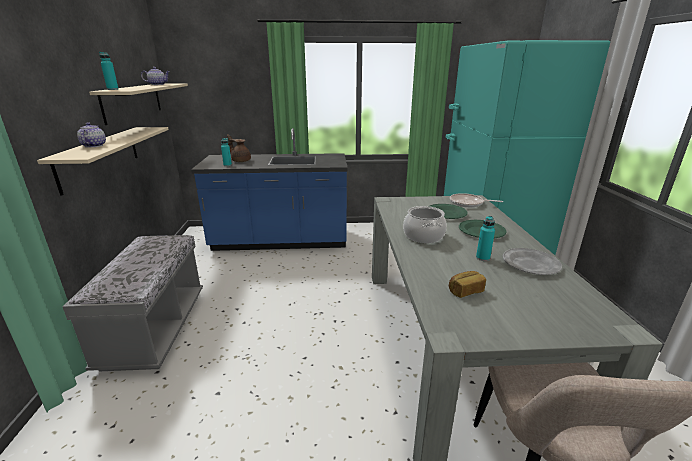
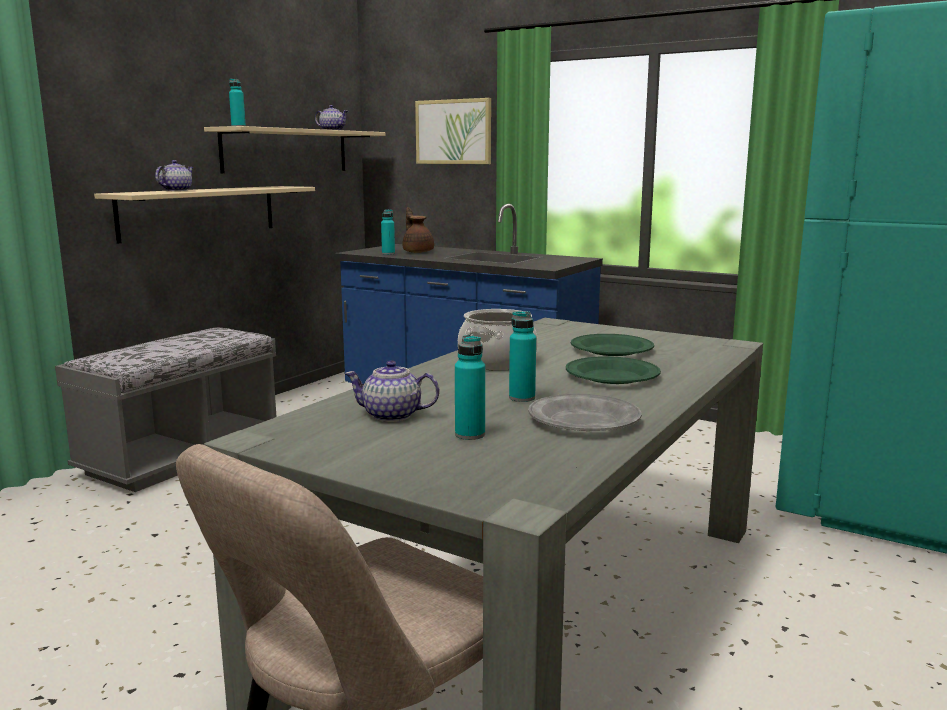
camera: 35 degrees right, 10 degrees down
(236, 83) = (453, 132): none -> picture
(465, 291) = (392, 416): bread -> teapot
(468, 203) = (695, 346): frying pan -> none
(518, 291) = (470, 435): none -> turquoise bottle

